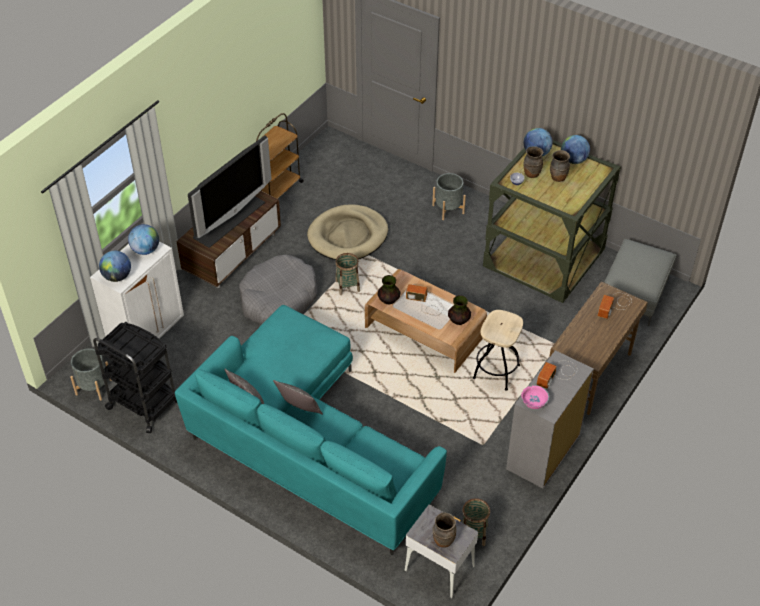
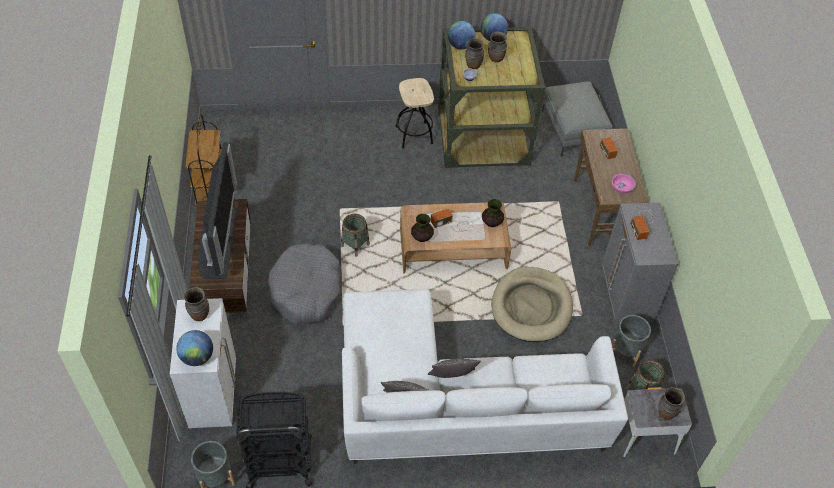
camera: 40 degrees left, 5 degrees up
(146, 250) = (199, 315): globe -> brown vase
(307, 445) = (454, 404): turquoise sofa -> white sofa
(348, 236) = (313, 200): beige dog bed -> beige dog bed (531, 307)
(448, 209) = (373, 133): grey planter -> grey planter (626, 350)
(496, 371) = (536, 249): beige stool -> beige stool (414, 134)
(534, 402) = (648, 255): pink bowl -> pink bowl (621, 188)

